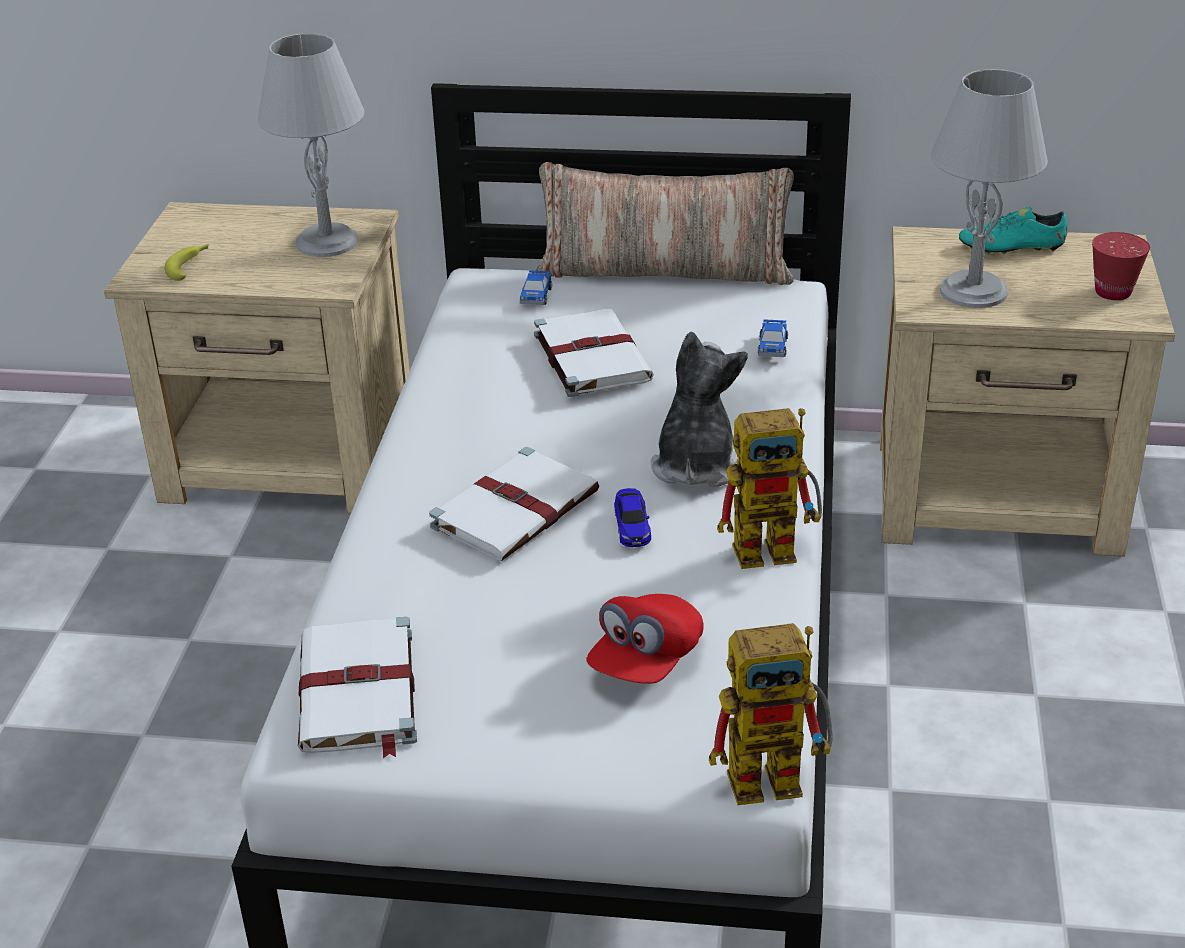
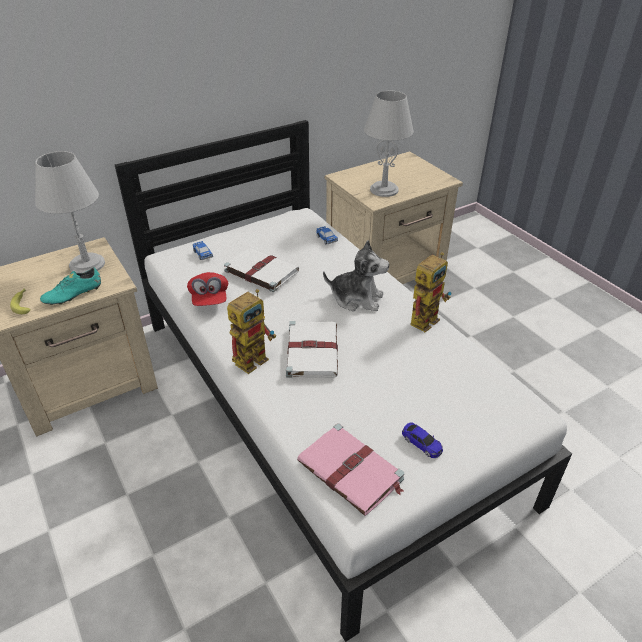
camera: 40 degrees left, 5 degrees up
(358, 693) = (351, 471): white book -> pink book
(632, 526) = (365, 335): toy car -> toy car (422, 444)
(645, 661) = (440, 388): red cap -> red cap (209, 299)
(664, 271) = (244, 224): pillow -> none
(695, 465) = (357, 298): plush toy -> plush toy turned 135 degrees clockwise
(779, 776) = (540, 407): toy robot -> toy robot (254, 357)
(1011, 247) = (375, 169): turquoise shoe -> turquoise shoe (73, 295)
(1113, 292) = (427, 174): red cup -> none

